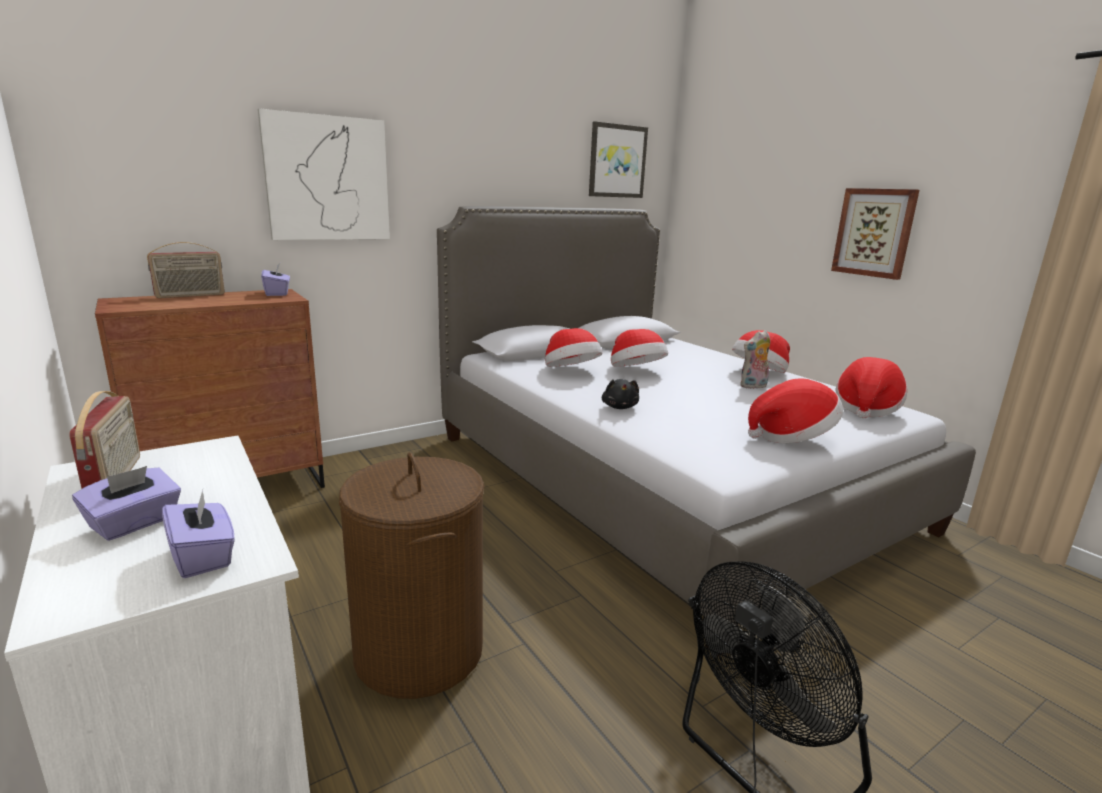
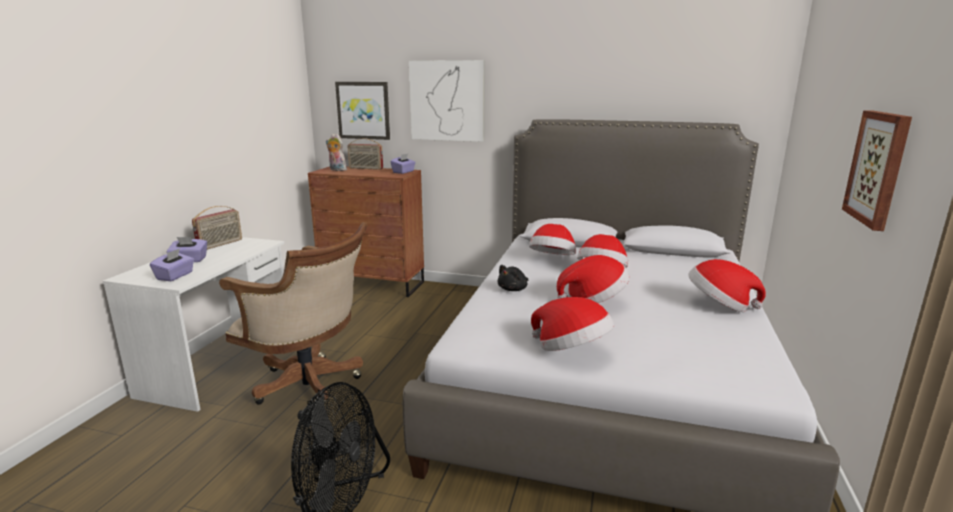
camera: 50 degrees right, 0 degrees up
(420, 651) = (311, 385): brown laundry basket -> office chair
(617, 161) = (711, 76): picture -> picture (363, 110)
(753, 386) = (672, 312): plush toy -> plush toy (336, 170)
(866, 408) = (728, 364): hat -> hat (593, 300)

